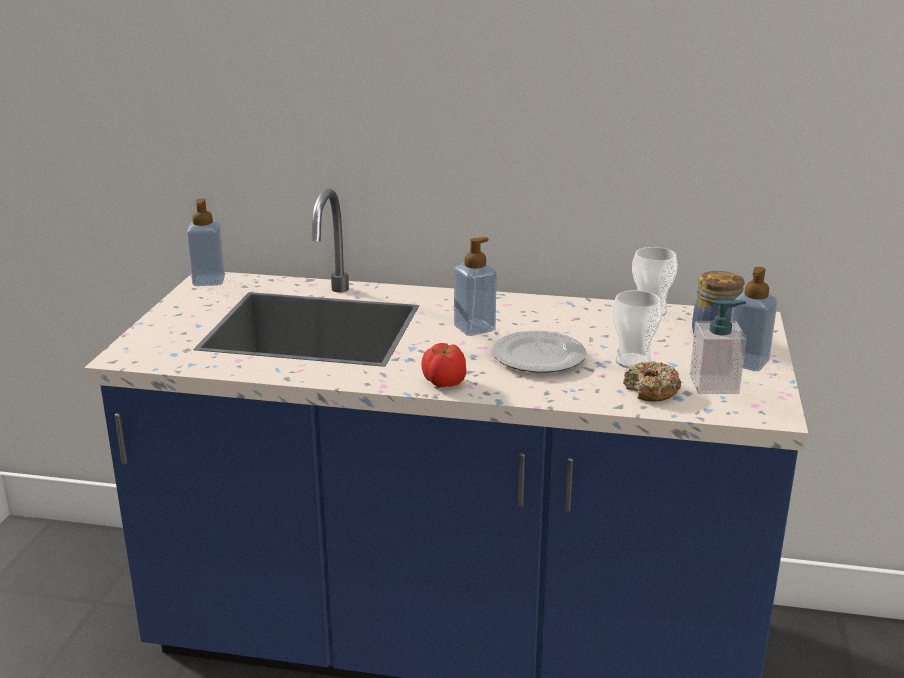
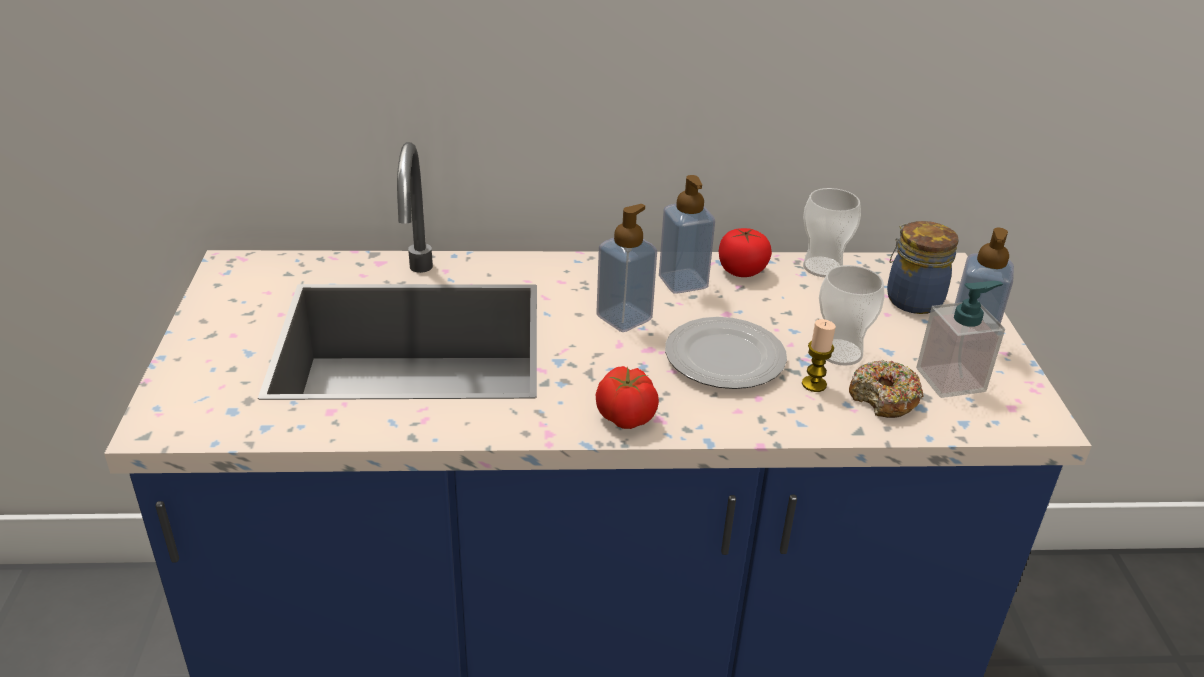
camera: 15 degrees left, 10 degrees up
(209, 281) = (234, 269): soap dispenser -> soap dispenser (683, 282)
(583, 309) = (741, 271): none -> tomato
(600, 377) = (814, 384): none -> candle

